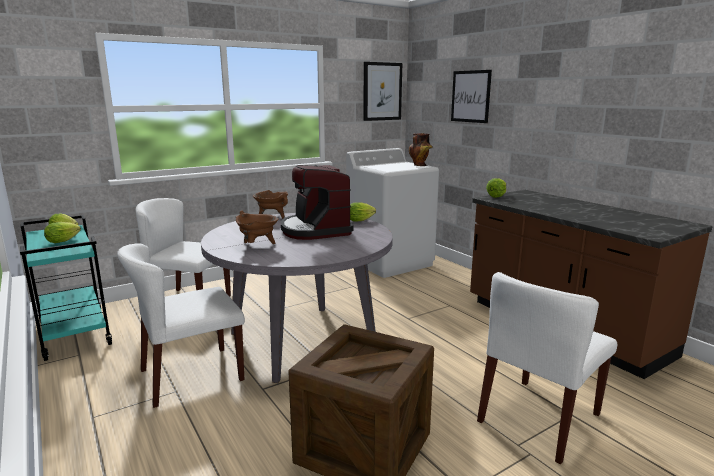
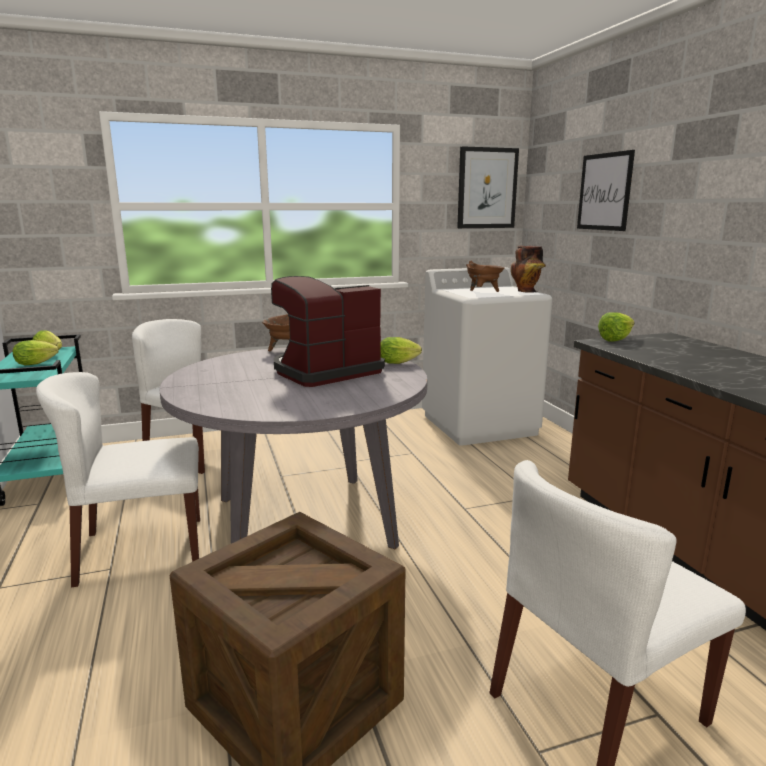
camera: 15 degrees right, 0 degrees up
(257, 245) = (229, 387): brown cooking pot -> brown cooking pot (483, 292)
(315, 230) = (325, 371): coffee machine -> coffee machine turned 60 degrees clockwise

